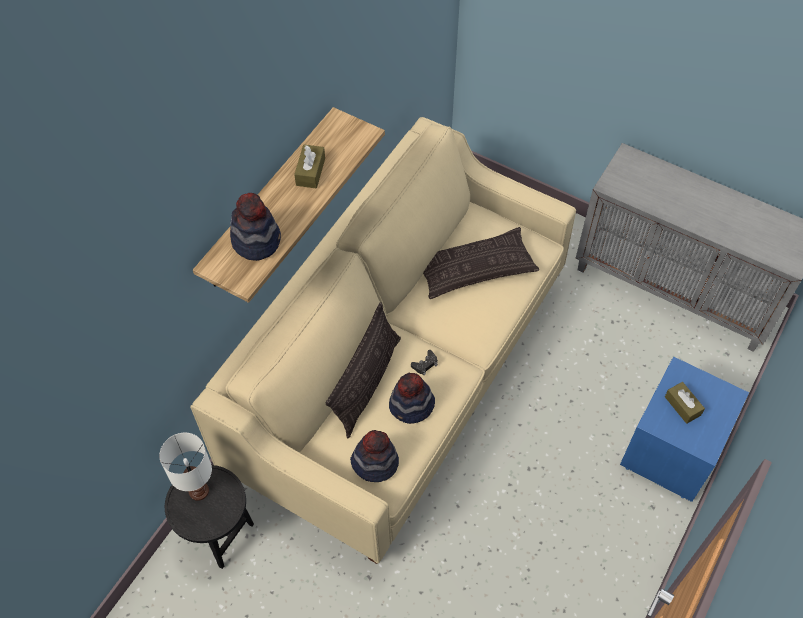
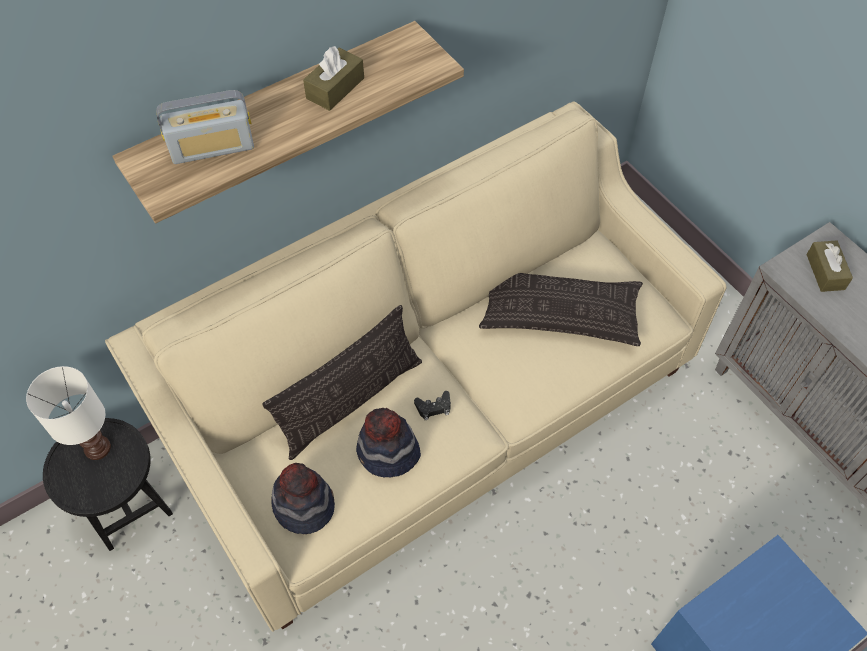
camera: 25 degrees right, 0 degrees up
(256, 240) = (212, 148): hat -> radio
(682, 406) = (758, 610): brown tissue box -> brown tissue box (825, 272)

